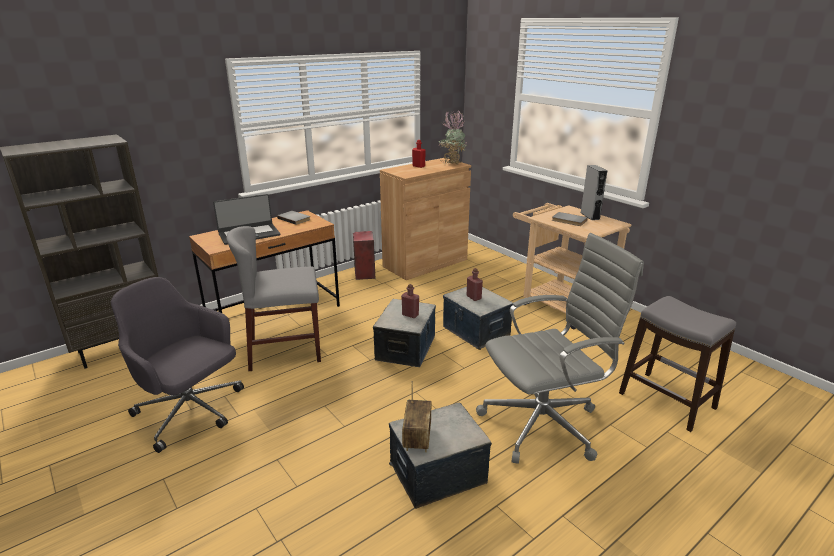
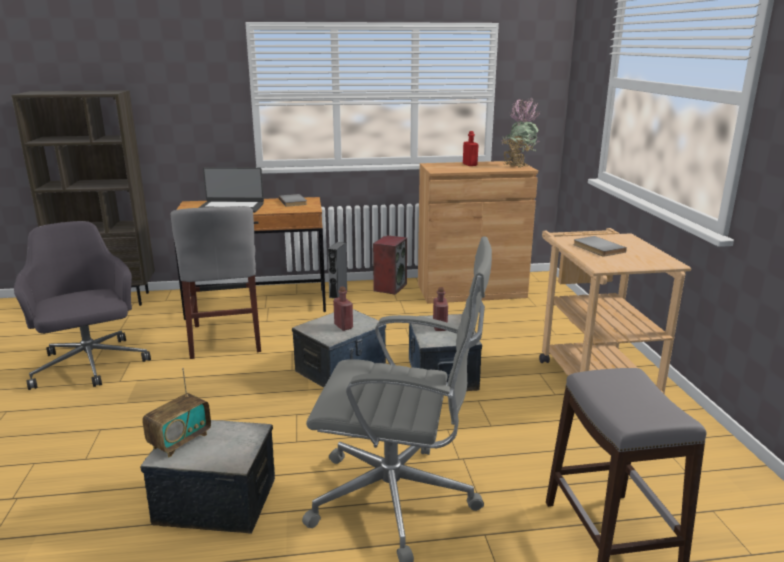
camera: 30 degrees right, 5 degrees down
(285, 350) = (226, 338): grey chair -> grey chair turned 120 degrees counterclockwise
(590, 216) = (640, 248): grey speaker -> grey speaker (338, 293)

